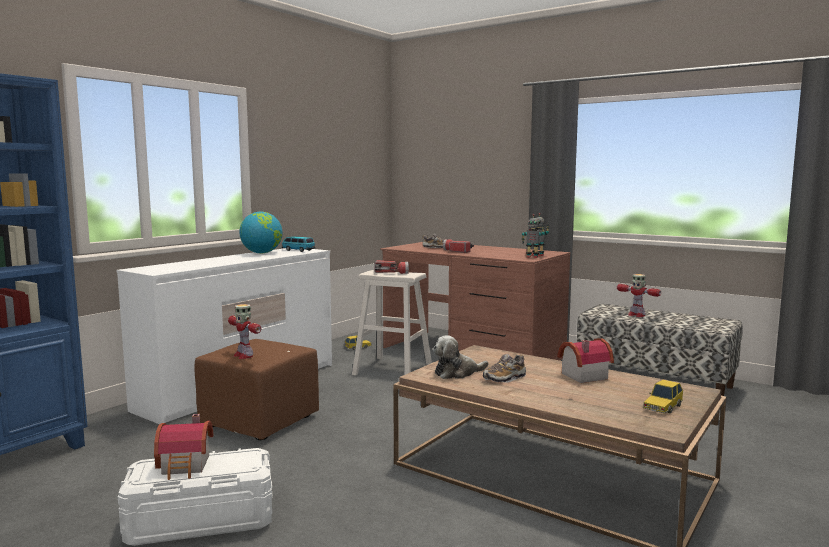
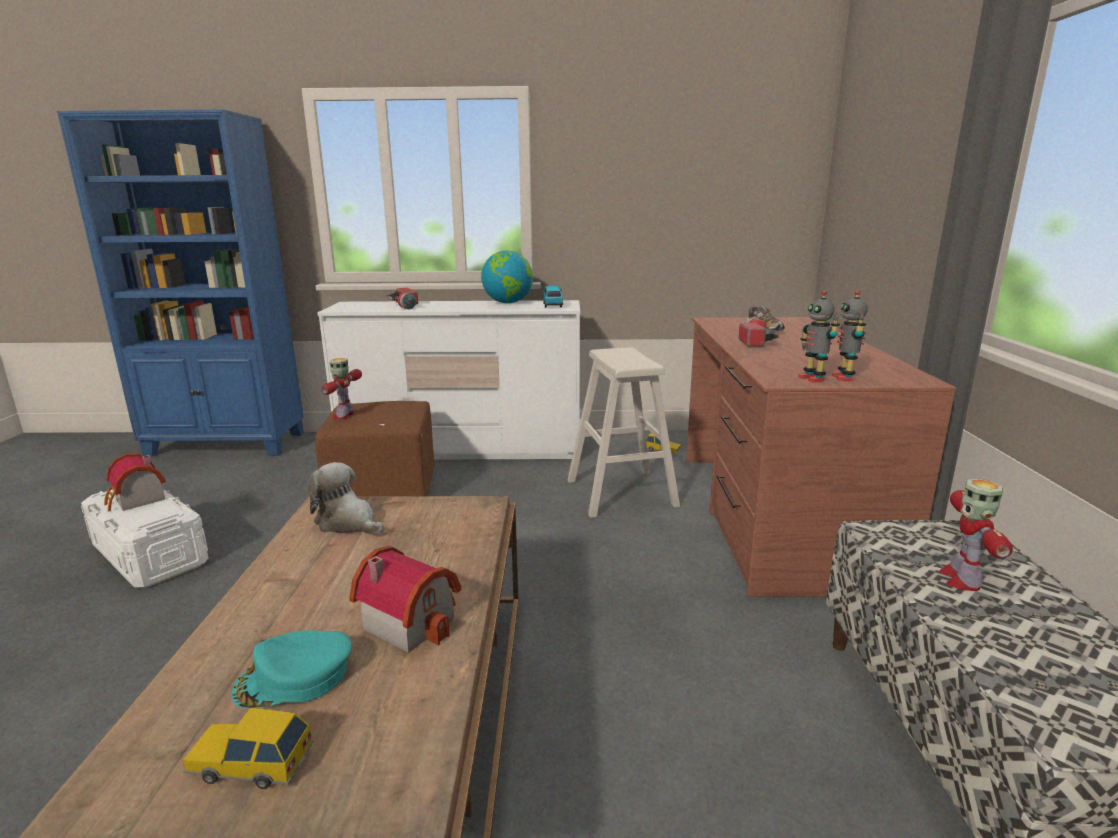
camera: 55 degrees right, 10 degrees up
(391, 273) = (624, 357): flashlight -> flashlight (405, 306)
(504, 378) = (343, 560): shoe -> none
(609, 396) = (294, 678): none -> turquoise cap

